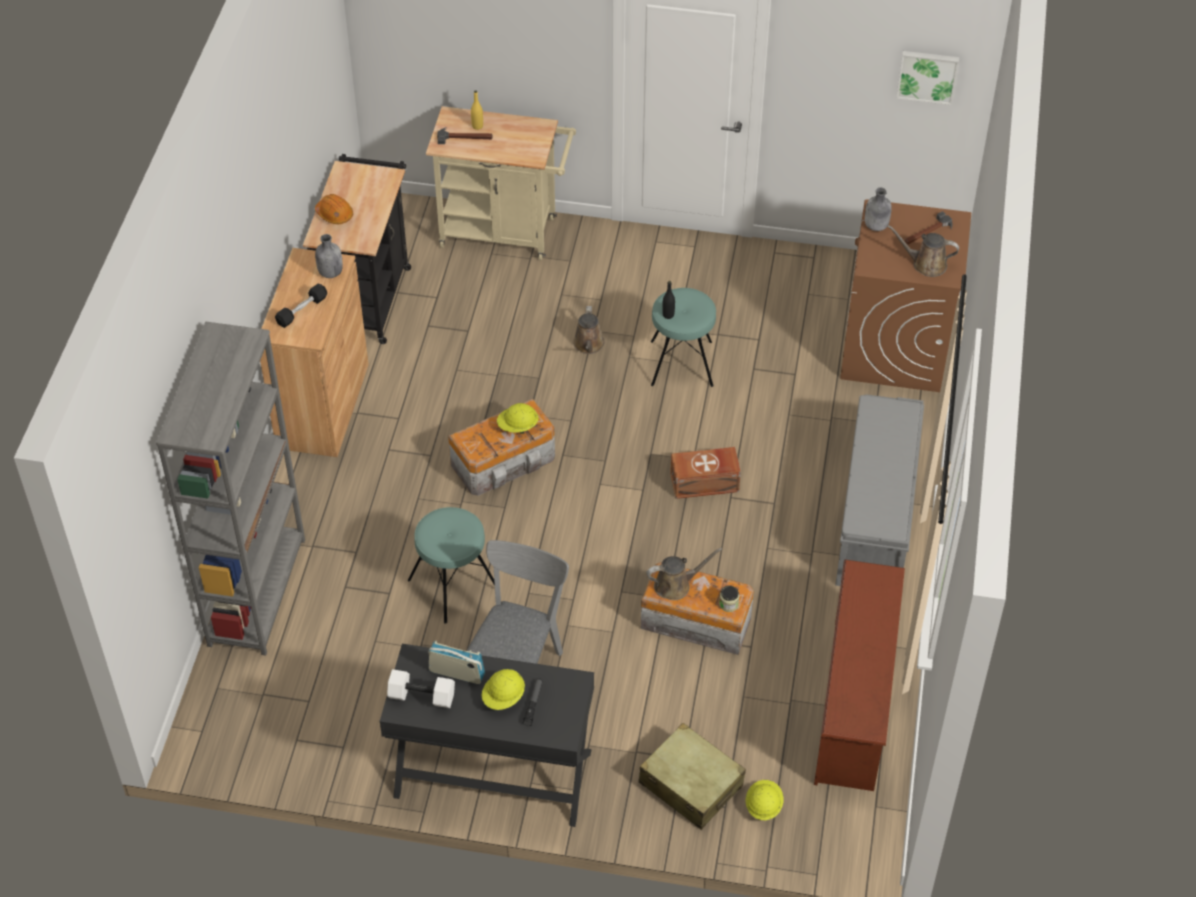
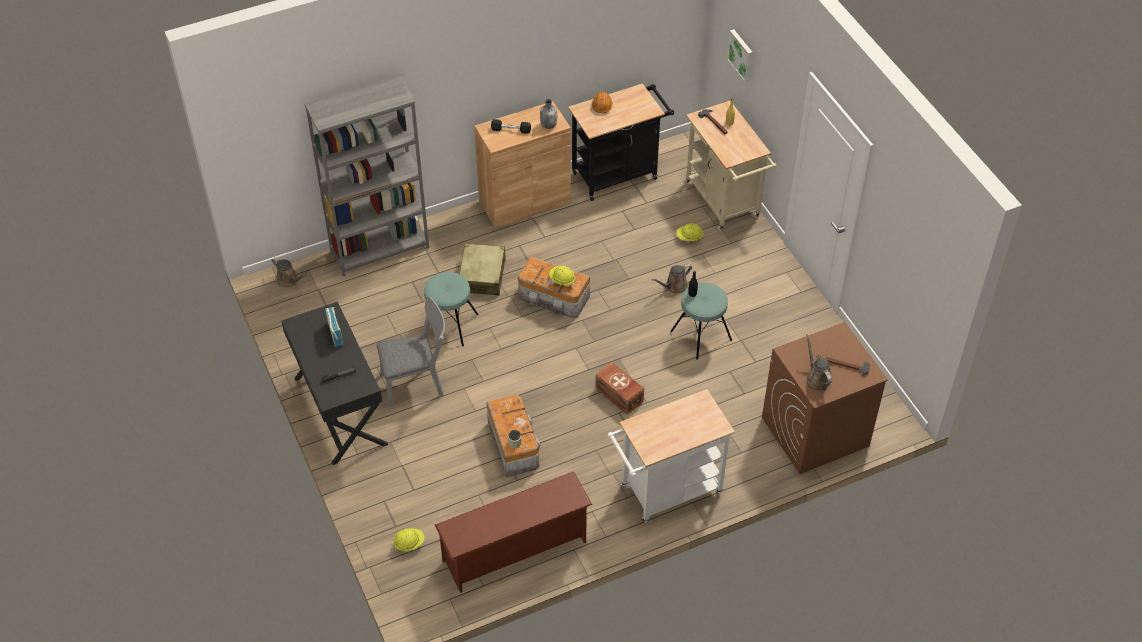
camera: 55 degrees right, 0 degrees up
(421, 697) = (308, 328): white dumbbell -> none
(503, 697) = (334, 362): yellow hard hat -> yellow hard hat (689, 238)
(676, 585) = (508, 411): brown watering can -> brown watering can (289, 280)
(690, 784) = (399, 502): beige suitcase -> beige suitcase (482, 276)
(875, 518) = (665, 491): grey bench -> white cart
(876, 226) = (825, 338): grey bottle -> none
(927, 75) = (928, 275): picture -> picture (741, 55)

